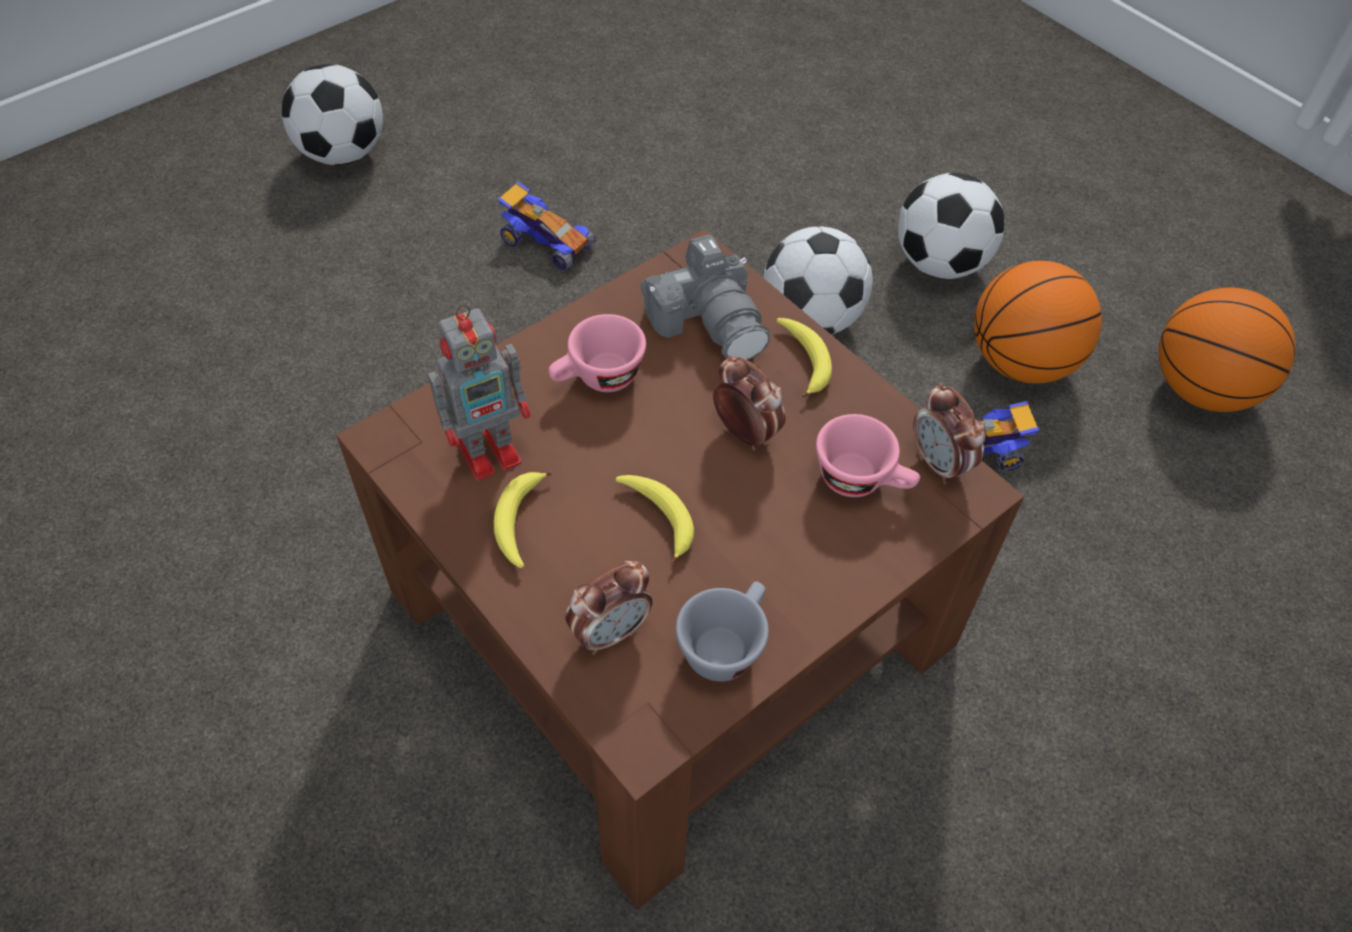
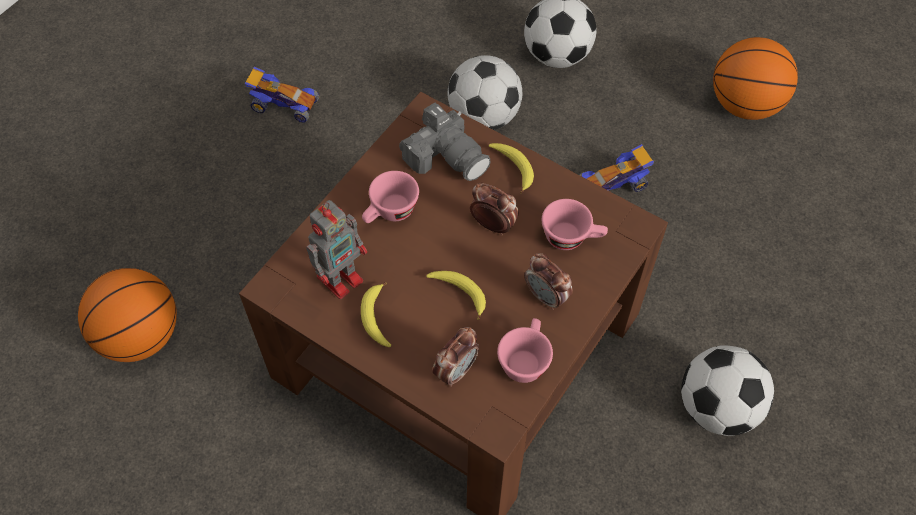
camera: 15 degrees left, 5 degrees up
(343, 154) = (109, 70): football -> football (717, 407)
(725, 644) = (524, 359): grey cup -> pink cup
(939, 464) = (614, 214): alarm clock -> alarm clock (546, 296)
(1021, 362) = (628, 114): basketball -> basketball (140, 336)

